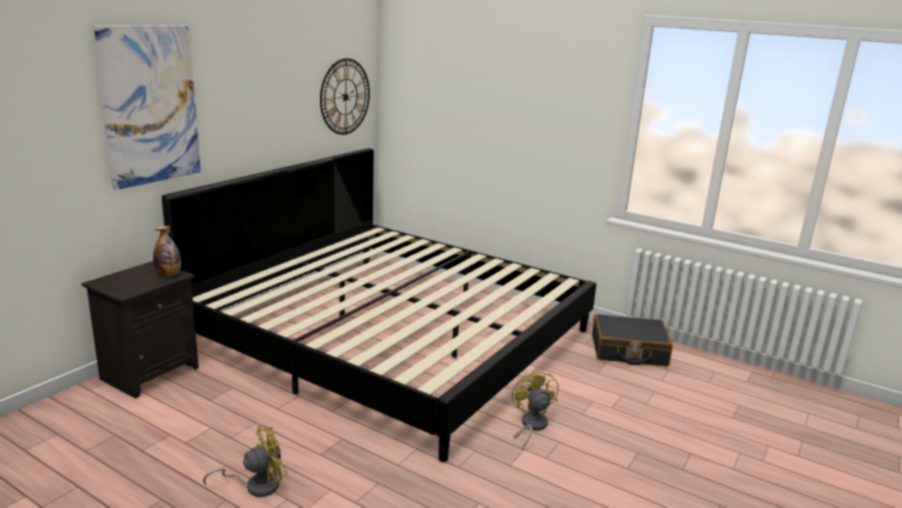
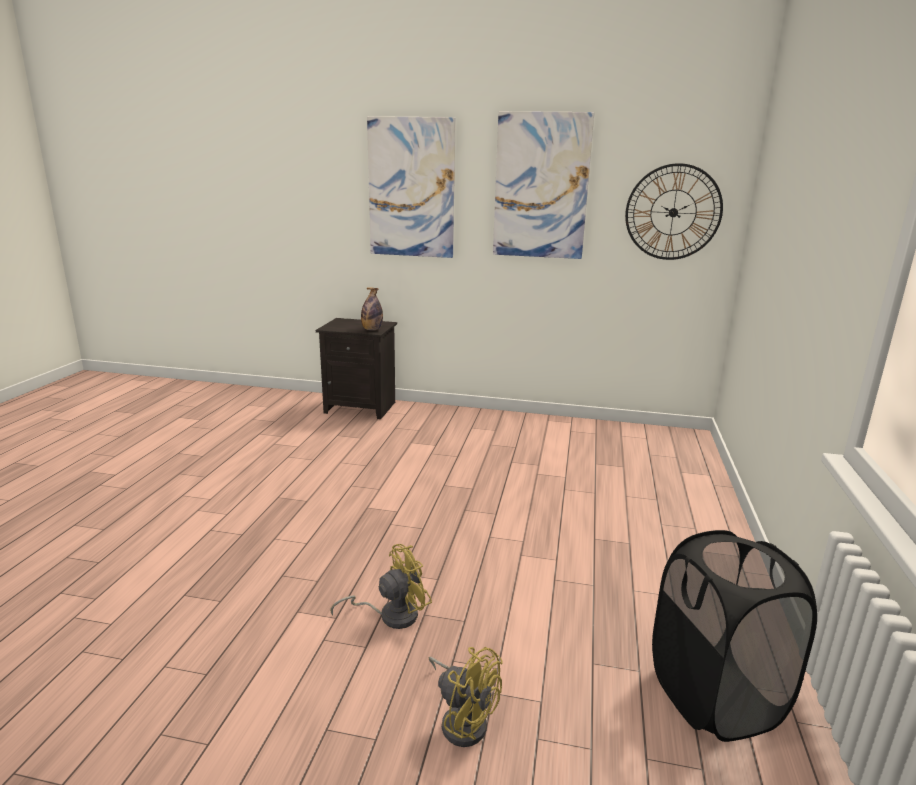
camera: 70 degrees right, 0 degrees up
(256, 485) = (225, 482): yellow fan -> yellow fan (463, 719)
(264, 88) = (541, 186): none -> picture
(394, 336) = (522, 482): bed -> none
(628, 351) = (715, 697): black suitcase -> black laundry basket

